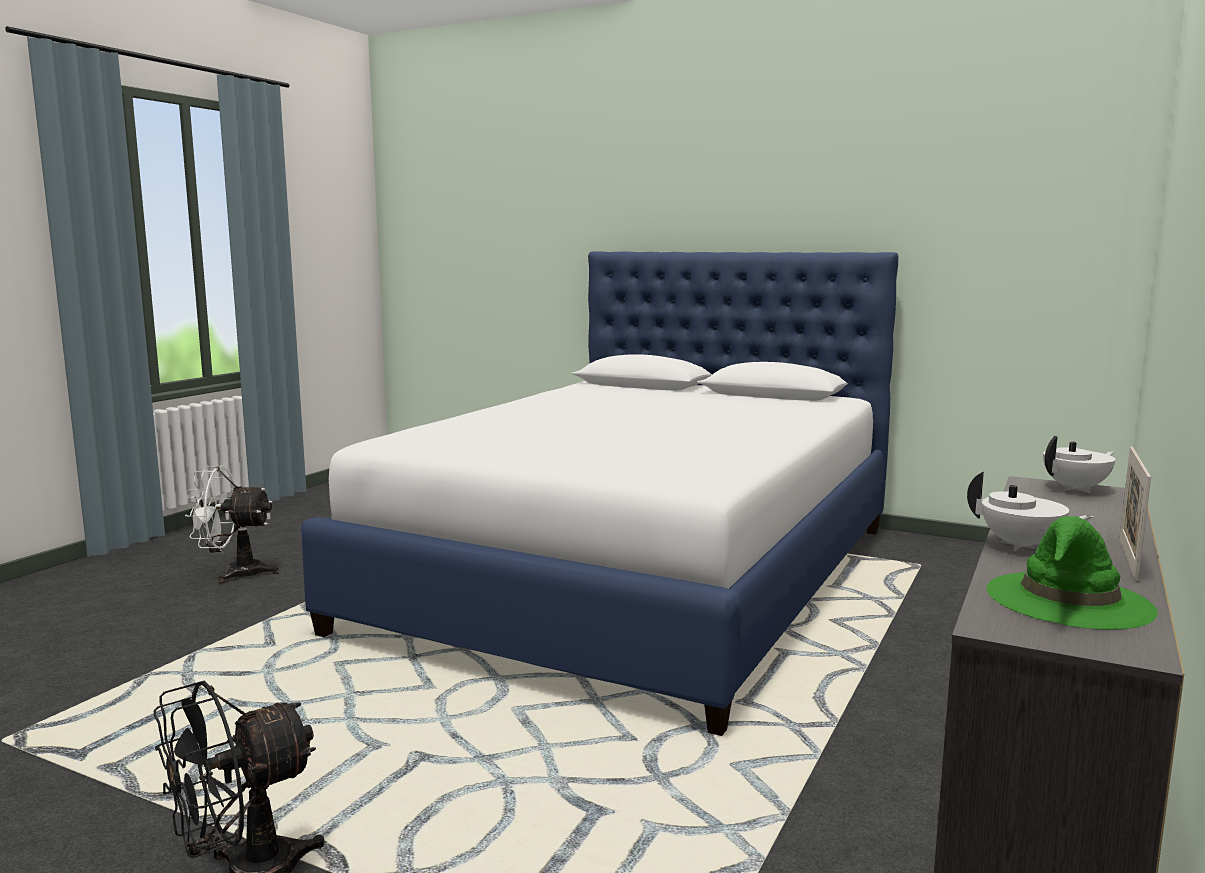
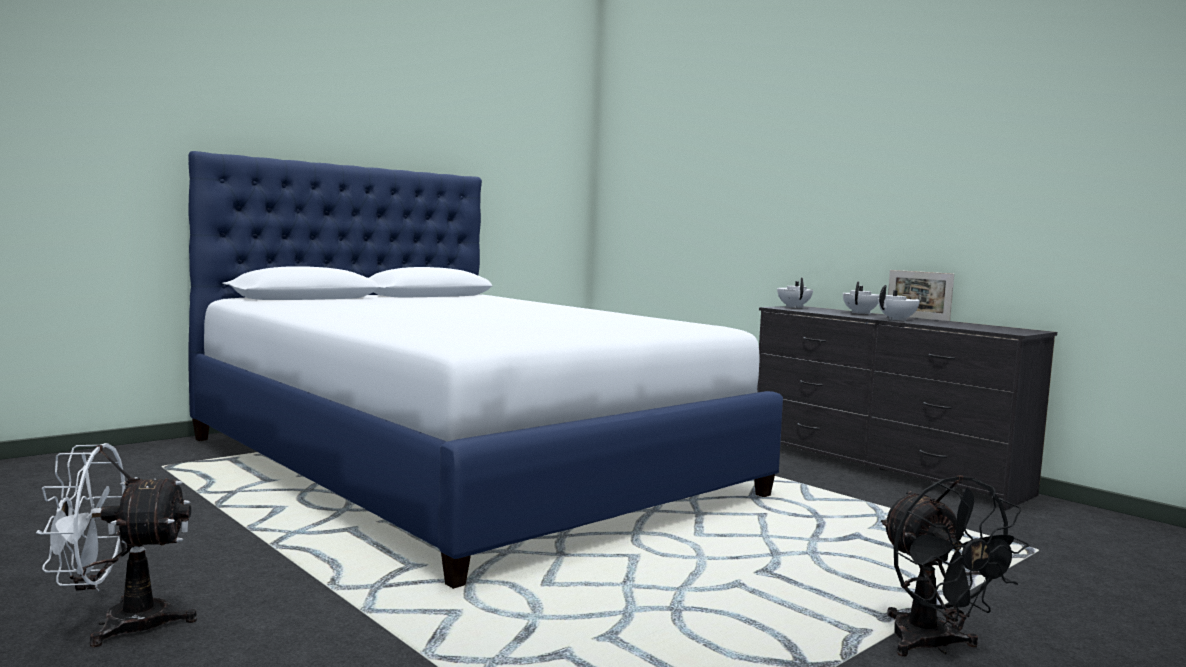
camera: 70 degrees left, 5 degrees down
(235, 573) = (119, 624): white fan -> white fan turned 60 degrees clockwise
(1069, 600) = (977, 326): green hat -> none
(1099, 524) = (860, 313): none -> white teapot

